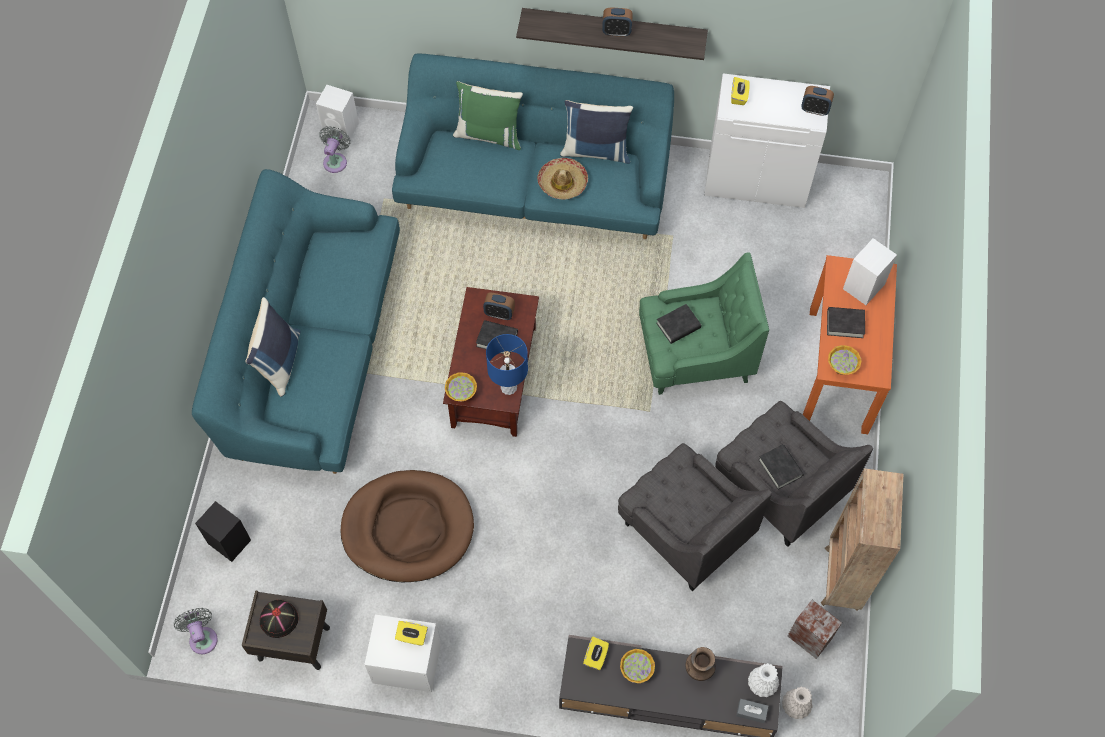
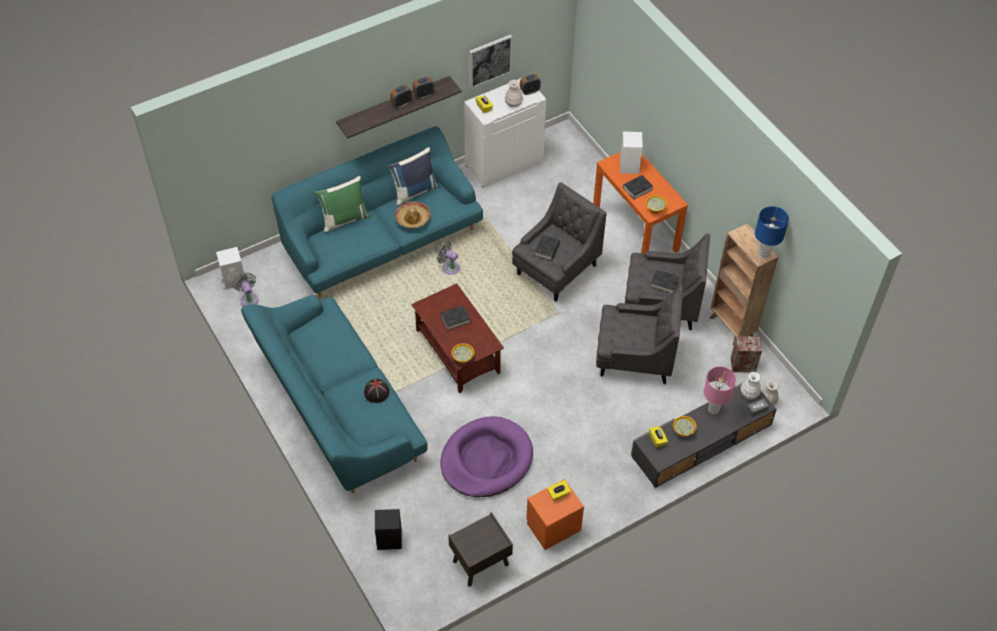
camera: 40 degrees left, 10 degrees down
(202, 637) = (424, 599): grey fan -> grey fan (449, 267)
(279, 362) = (340, 412): blue pillow -> none
(279, 619) = (476, 540): black hat -> black hat (376, 392)
(406, 663) = (553, 526): white nightstand -> orange nightstand
(408, 528) = (486, 460): brown dog bed -> purple dog bed
(499, 313) = (443, 305): alarm clock -> alarm clock (423, 95)
(509, 387) = (486, 338): blue table lamp -> blue table lamp (764, 254)
(694, 356) = (556, 270): green armchair -> grey armchair
(699, 670) = (713, 409): brown vase -> pink table lamp
(777, 39) = (489, 60): none -> picture
(780, 113) = (514, 103): none -> white vase

